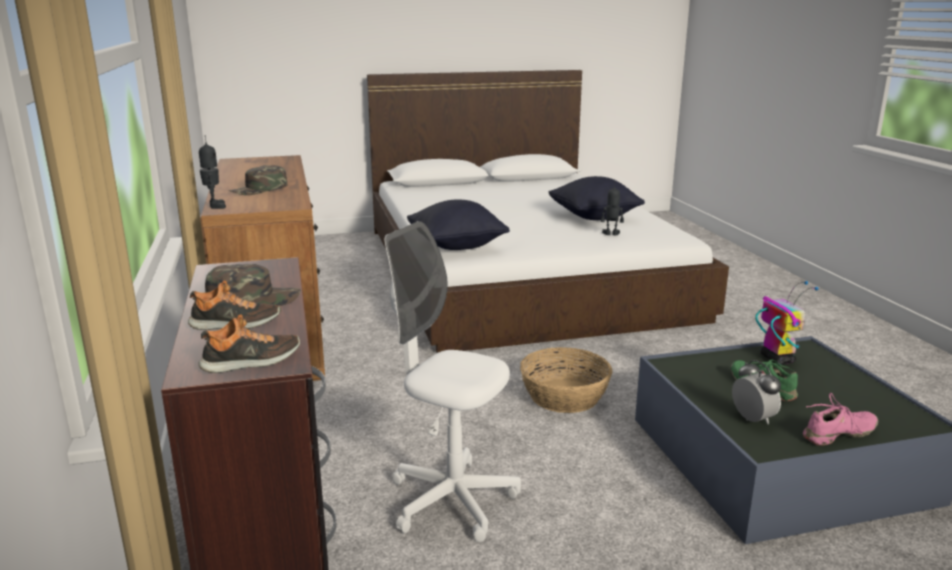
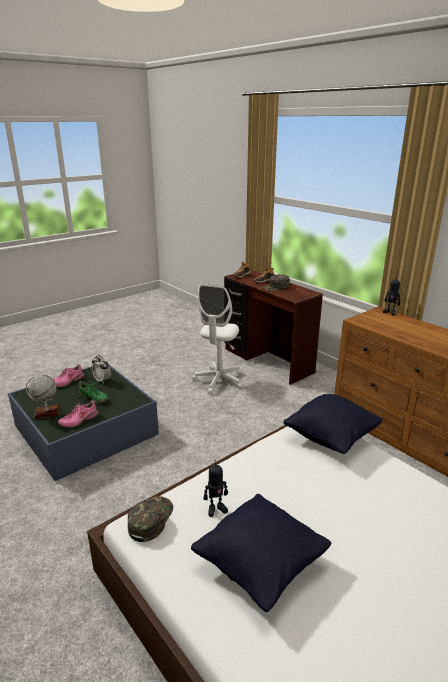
camera: 155 degrees right, 5 degrees up
(259, 189) = (411, 330): green cap -> green cap (150, 519)
(452, 501) = (219, 381): white office chair -> white office chair turned 105 degrees clockwise
(565, 396) = (202, 441): basket -> none
(776, 359) = (79, 420): toy robot -> pink shoe
(843, 377) = (47, 412): none -> globe

